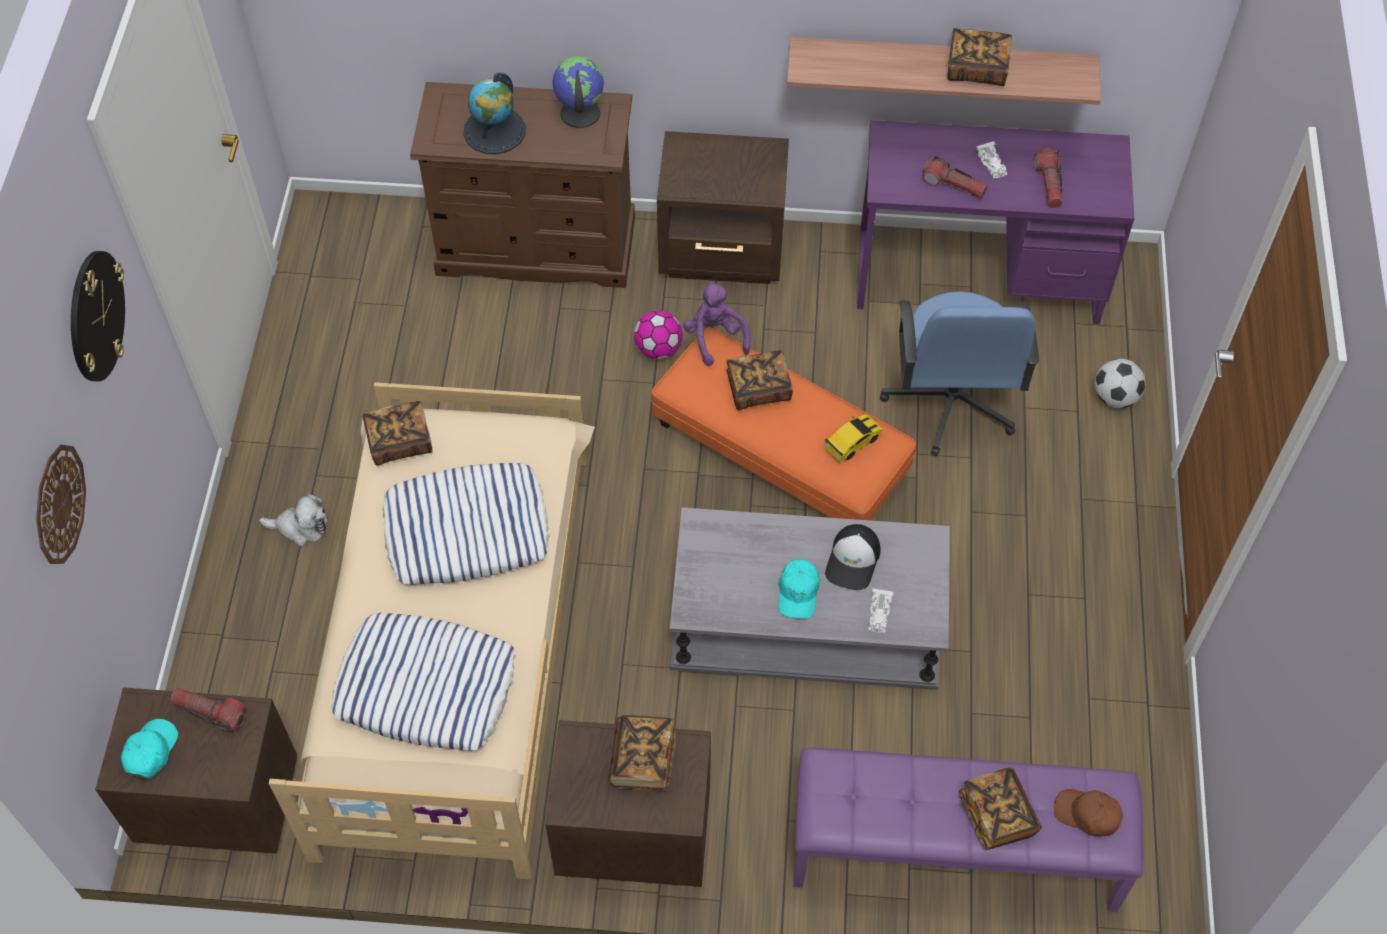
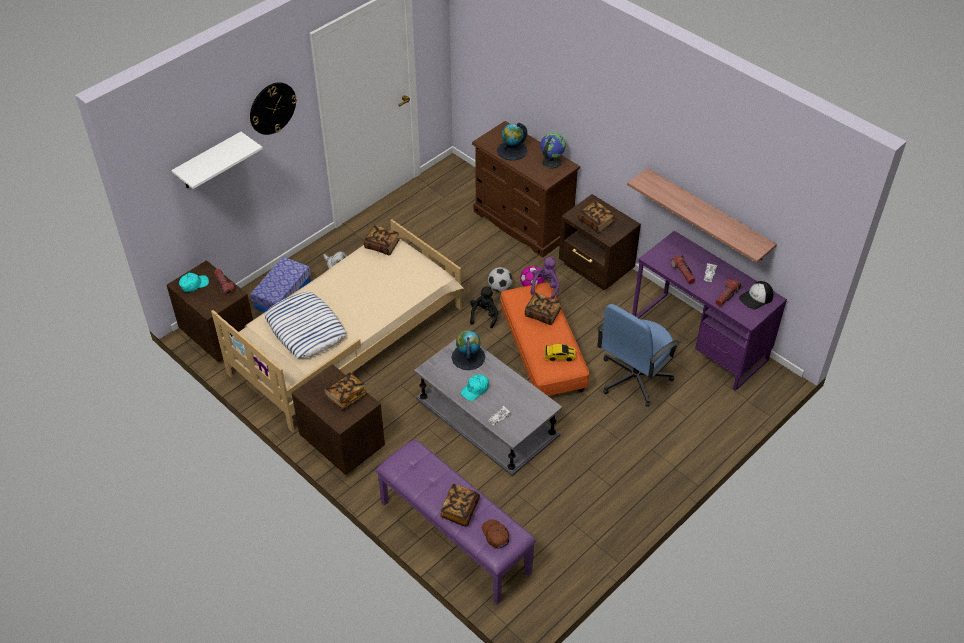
camera: 40 degrees right, 10 degrees down
(59, 504) = (209, 162): wall clock -> white shelf
(258, 645) = (282, 295): none -> storage box
(466, 531) = (373, 289): pillow -> none
(633, 449) = (484, 315): none -> black plush toy
(731, 544) = (468, 357): none -> globe
(853, 561) = (509, 393): cap -> cap (756, 298)
(977, 69) = (714, 220): book -> book (596, 223)
(1115, 397) = (711, 422): football -> football (500, 288)

